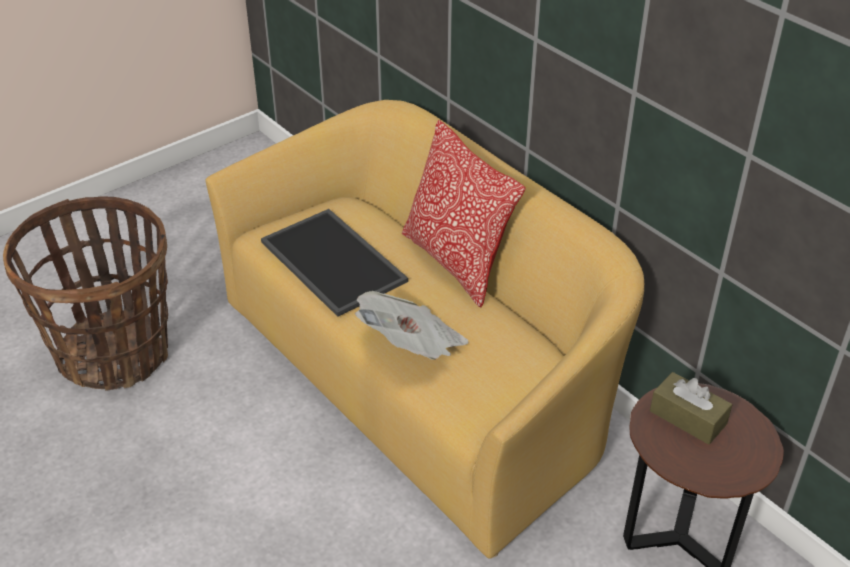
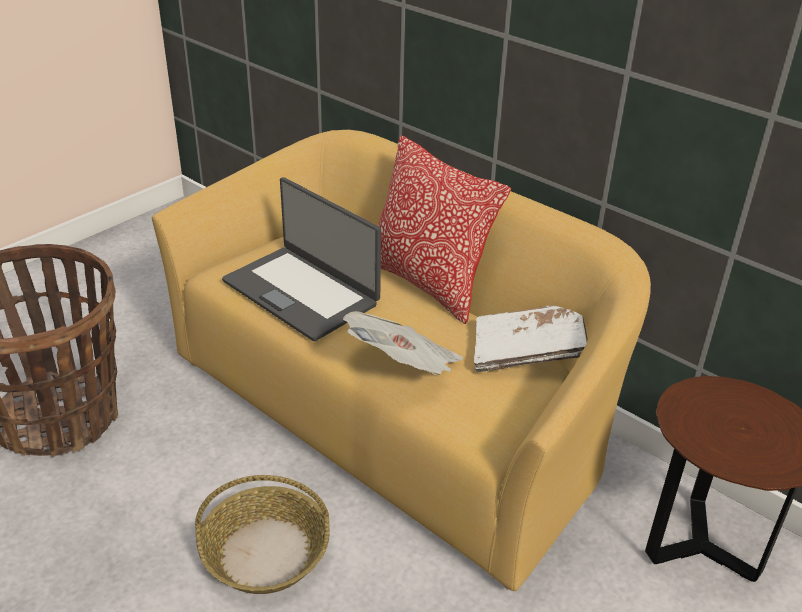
camera: 10 degrees left, 5 degrees down
(279, 498) = (266, 552): none -> basket
(336, 261) = (302, 292): tray -> laptop
(531, 342) = (527, 353): none -> white book
(688, 417) = (716, 411): brown tissue box -> none

